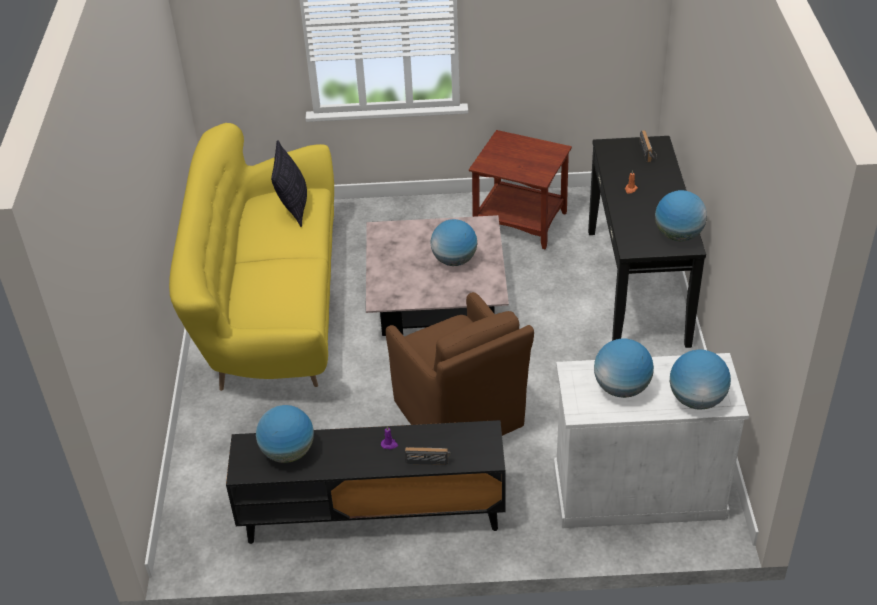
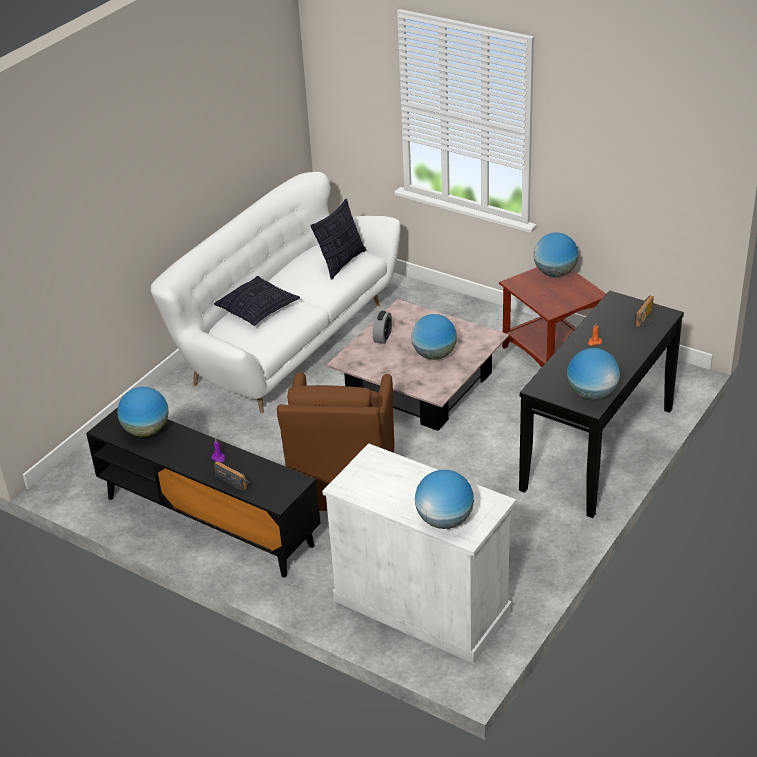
camera: 35 degrees right, 5 degrees down
(258, 285) = (256, 310): none -> pillow
(269, 309) = (284, 342): yellow sofa -> white sofa
(391, 263) = (382, 337): none -> alarm clock
(621, 388) = (395, 485): globe -> globe (555, 273)

